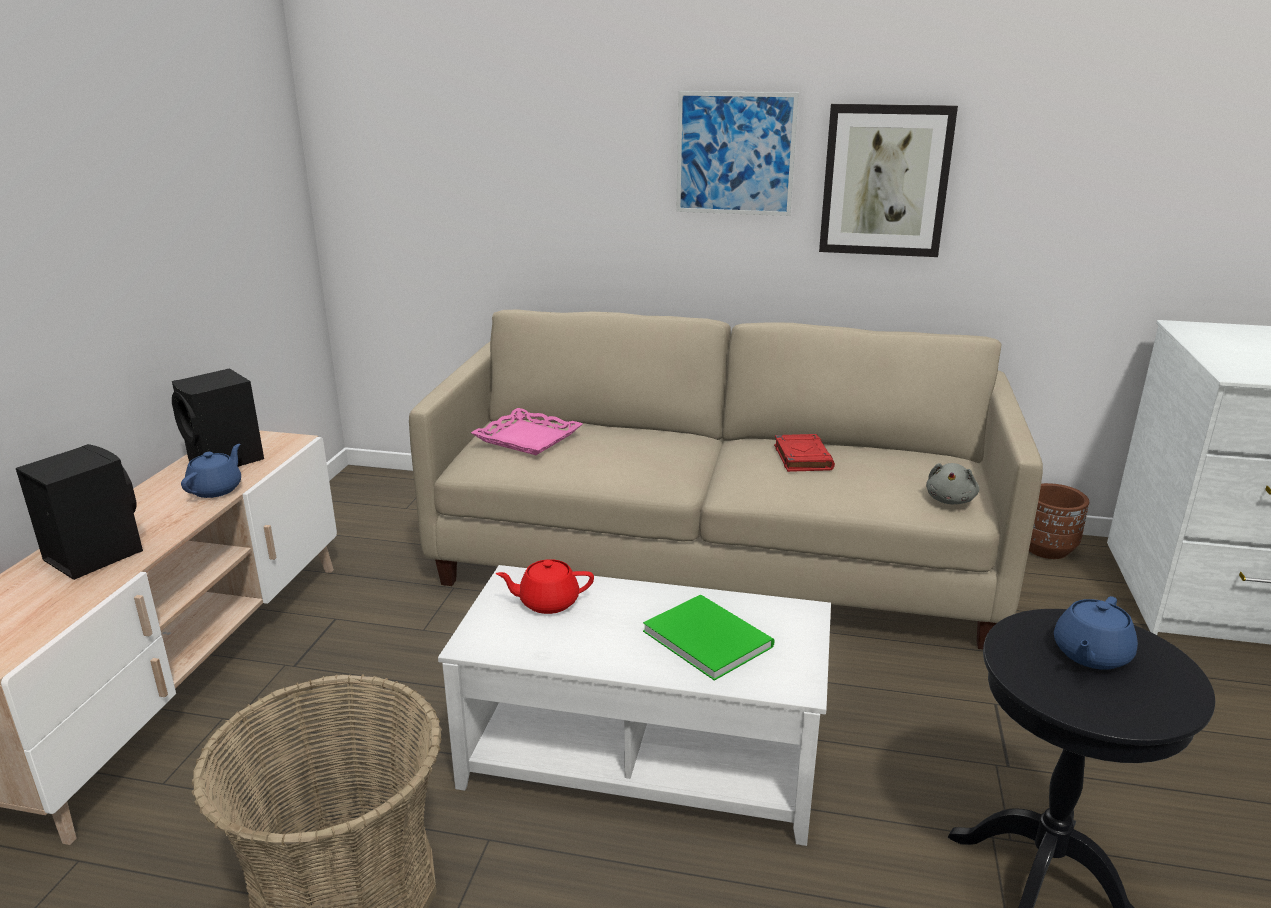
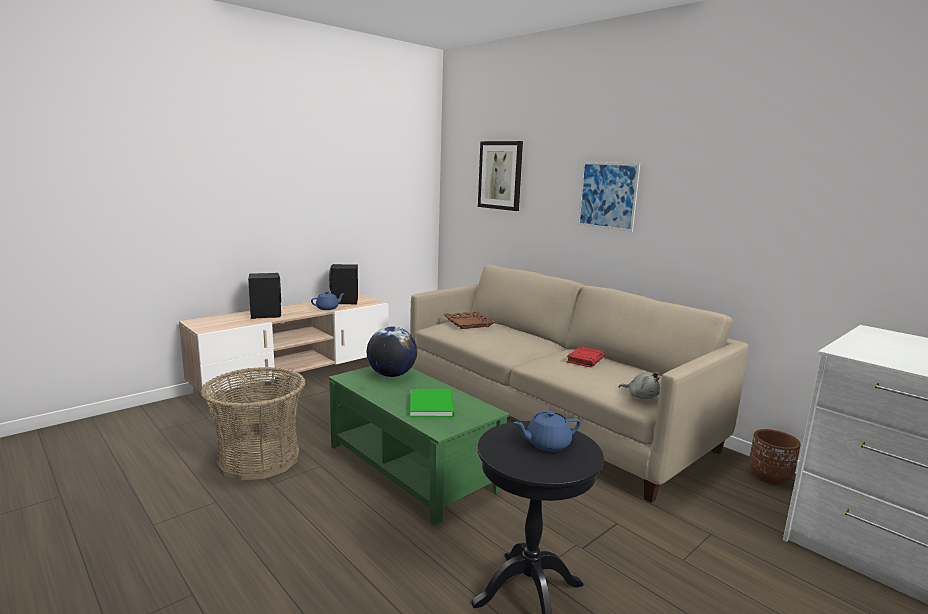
camera: 35 degrees right, 10 degrees down
(527, 438) = (468, 323): pink tray -> brown tray
(547, 602) = (391, 375): red teapot -> globe
(644, 754) = (413, 466): white coffee table -> green coffee table
(885, 180) = (684, 215): picture -> picture (500, 175)
(950, 500) = (641, 396): grey plush toy -> grey plush toy turned 105 degrees counterclockwise

